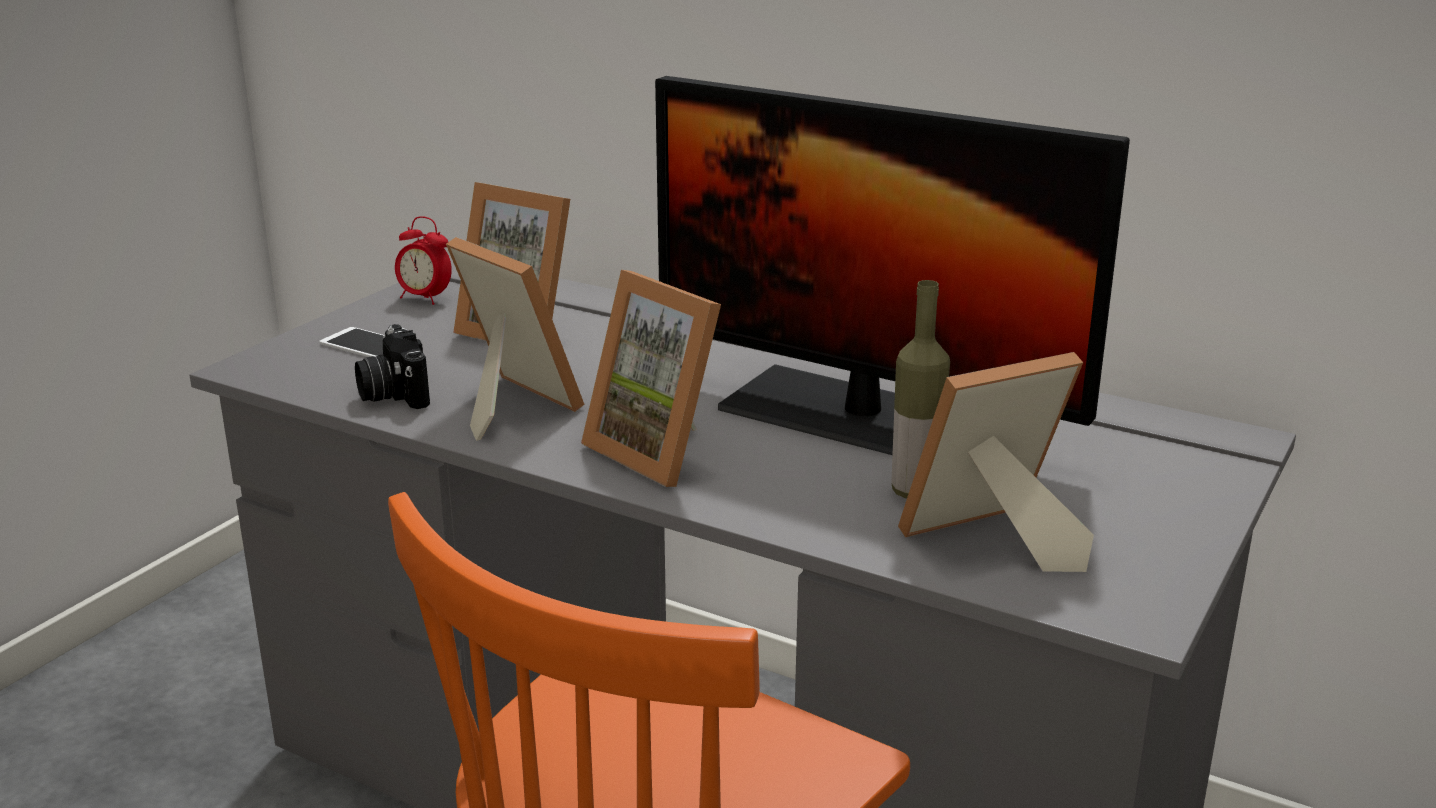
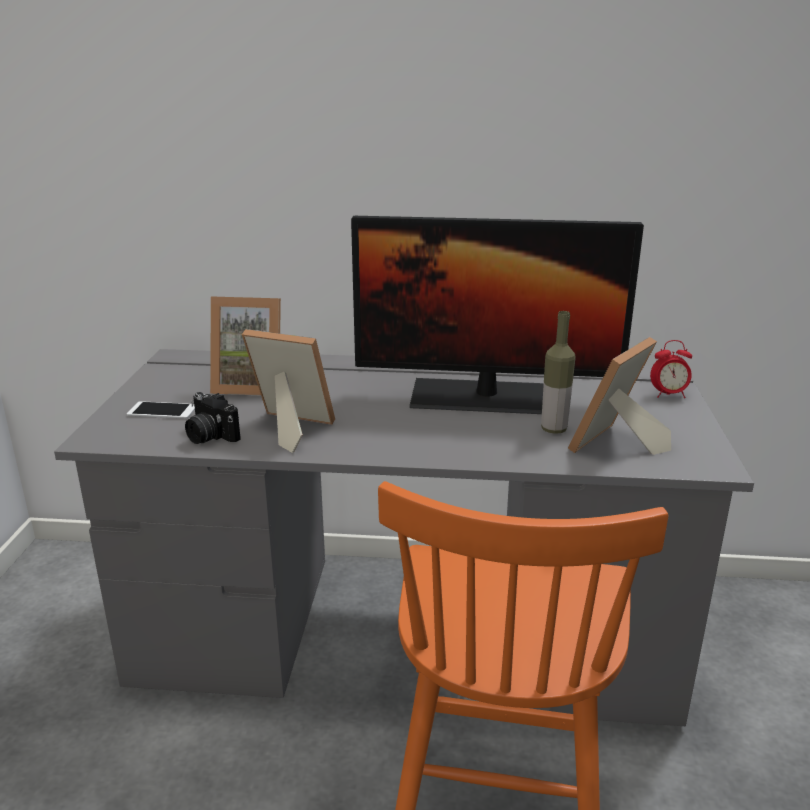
camera: 25 degrees left, 0 degrees up
(425, 298) = (167, 376): alarm clock -> alarm clock (668, 395)
(663, 451) = (405, 436): picture frame -> none

